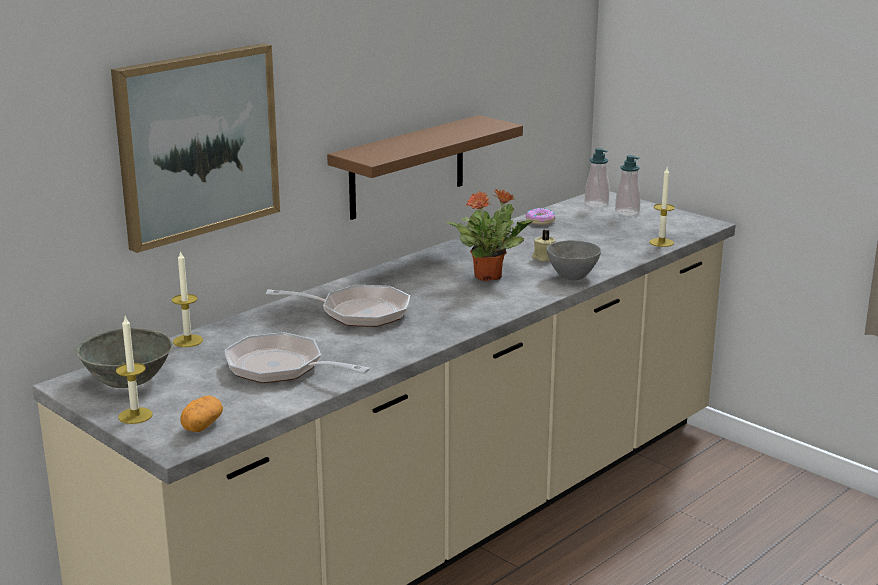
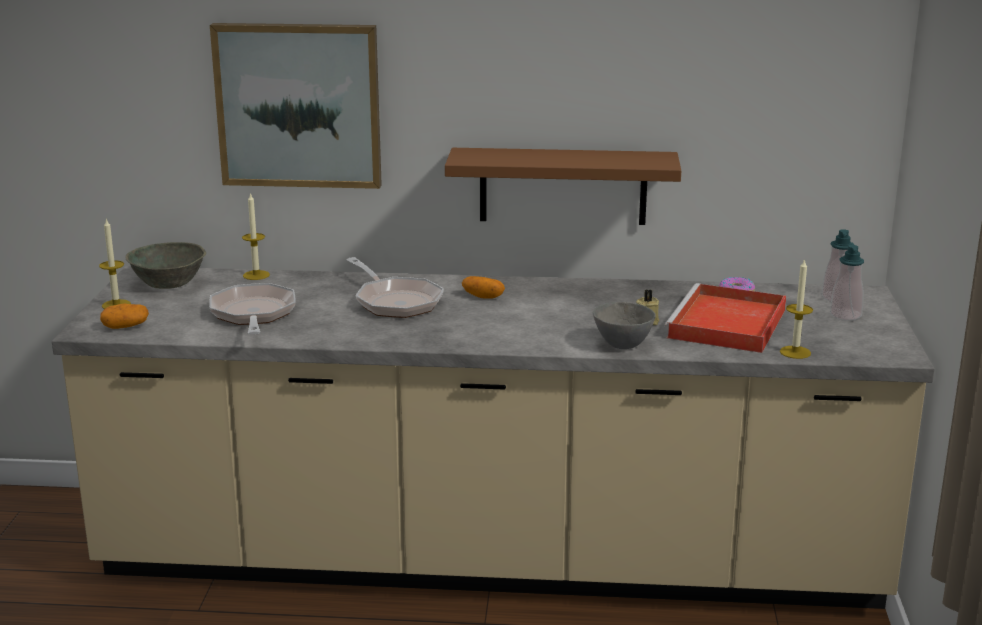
camera: 50 degrees right, 0 degrees up
(406, 284) = (483, 297): none -> potato
(489, 276) = (559, 316): potted plant -> none
(589, 242) = (727, 325): none -> red tray

